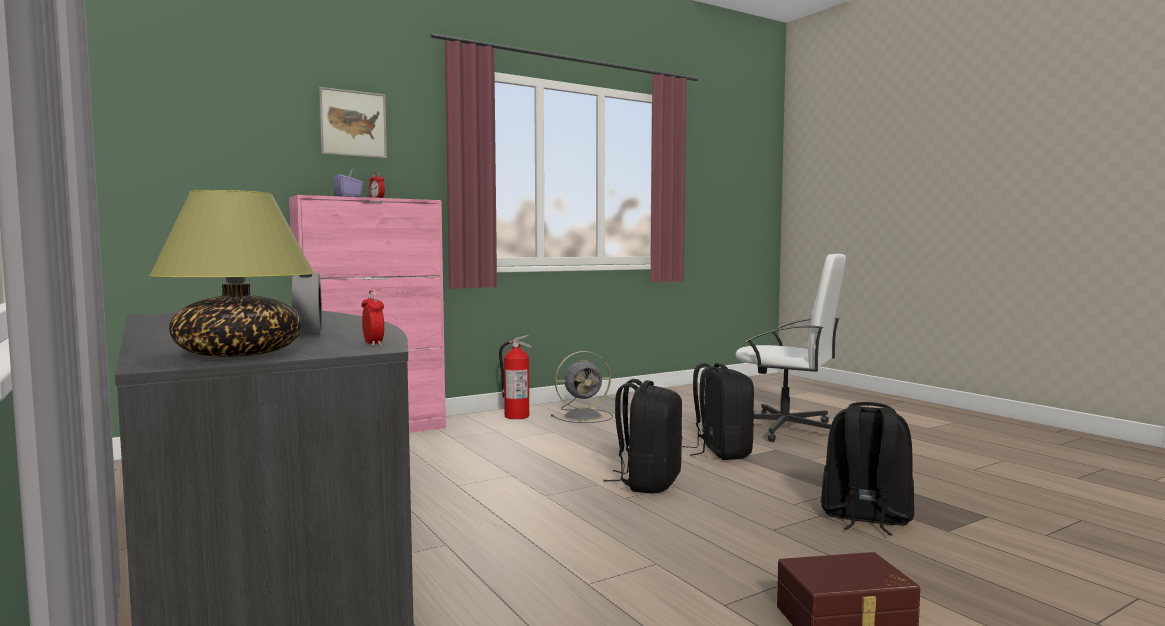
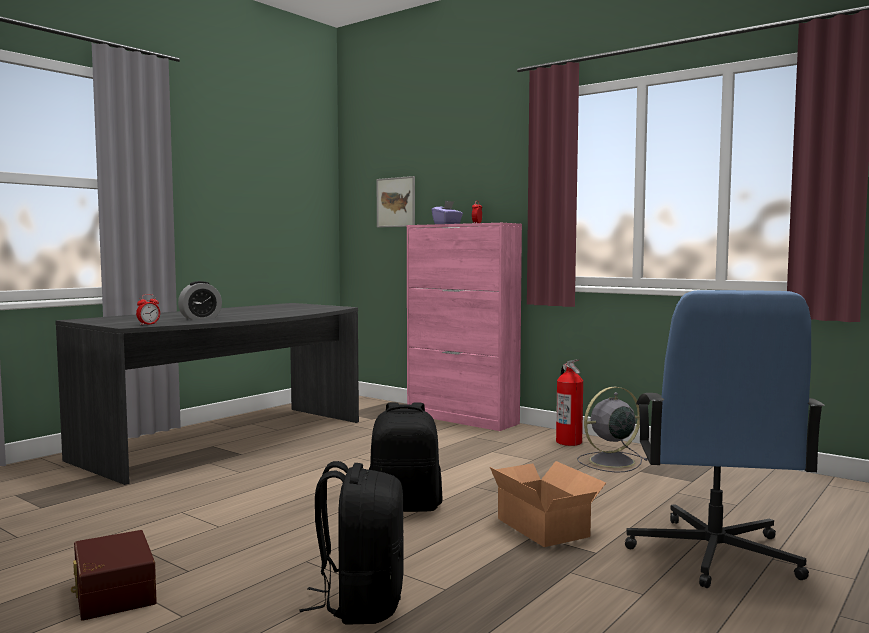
camera: 70 degrees right, 0 degrees up
(240, 354) = (110, 320): table lamp -> none
(353, 123) = (471, 161): picture -> picture (396, 202)
(584, 416) = (610, 461): grey fan -> grey fan turned 105 degrees clockwise
(721, 452) = (544, 526): black backpack -> cardboard box
(786, 429) = (713, 554): white office chair -> blue office chair

